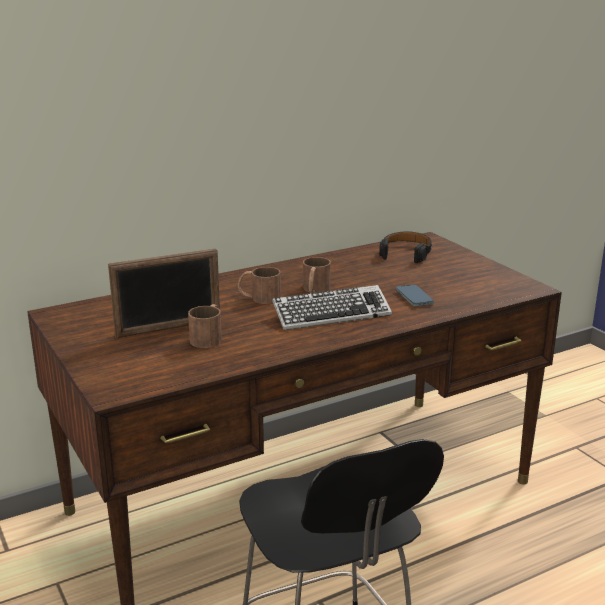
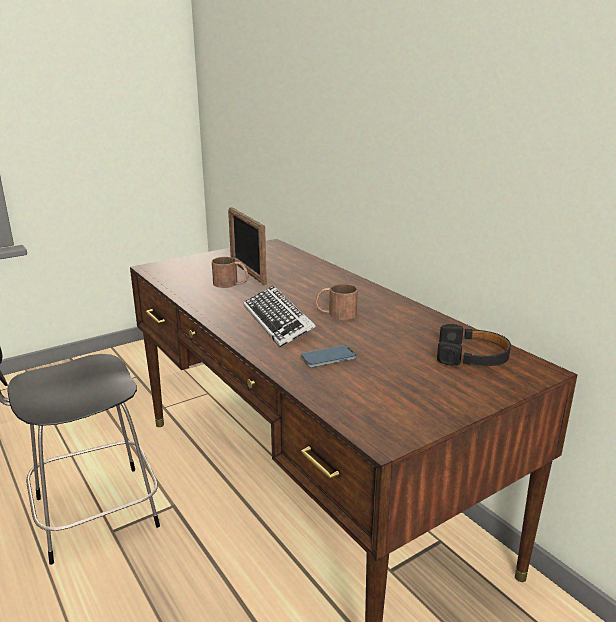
camera: 85 degrees right, 0 degrees up
(259, 298) = (311, 294): brown mug -> none

